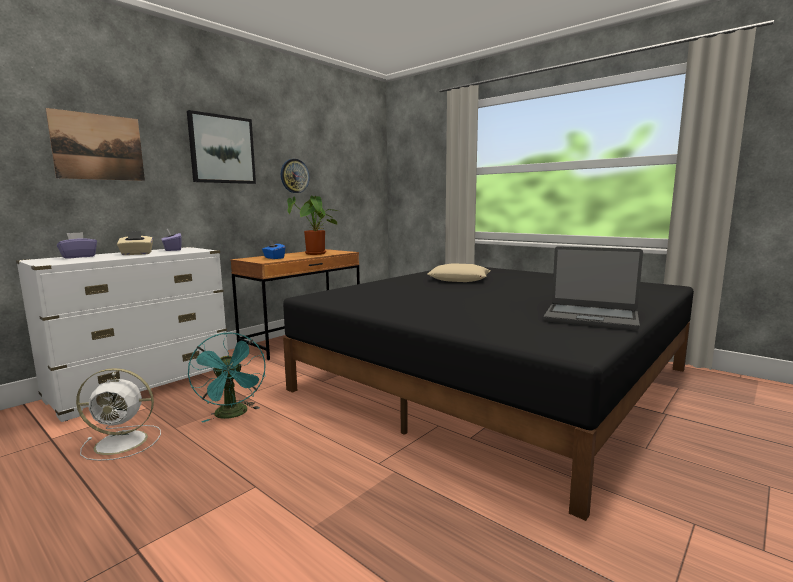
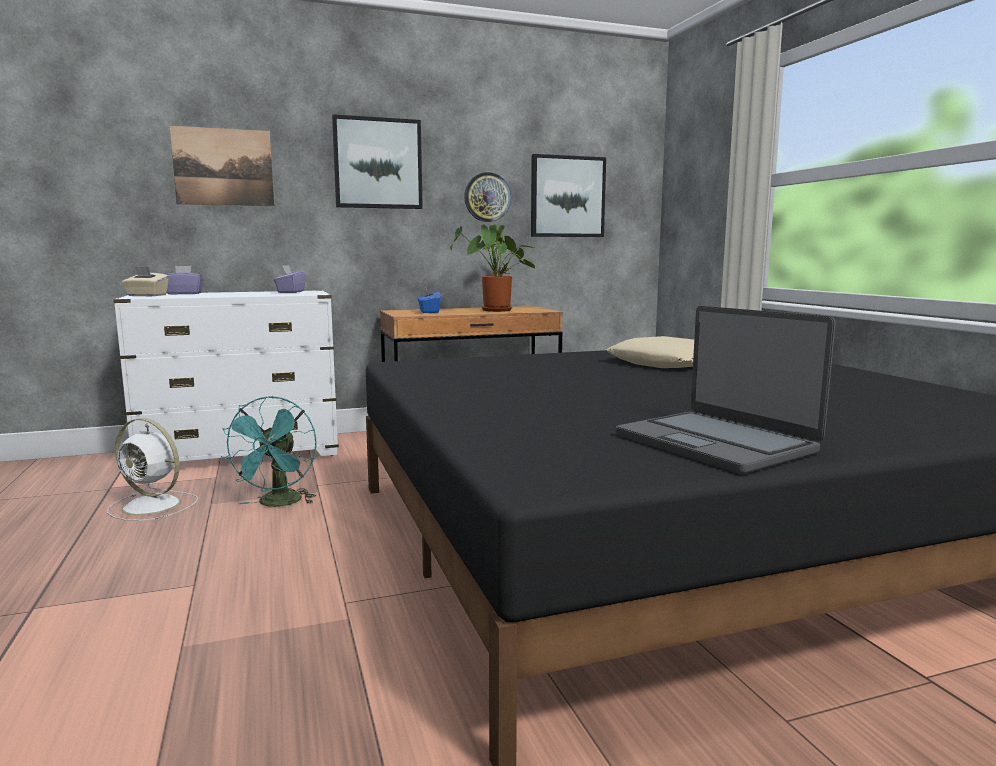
camera: 30 degrees right, 0 degrees up
(136, 254) = (240, 294): beige tissue box -> beige tissue box (147, 295)
(340, 176) = (567, 197): none -> picture

